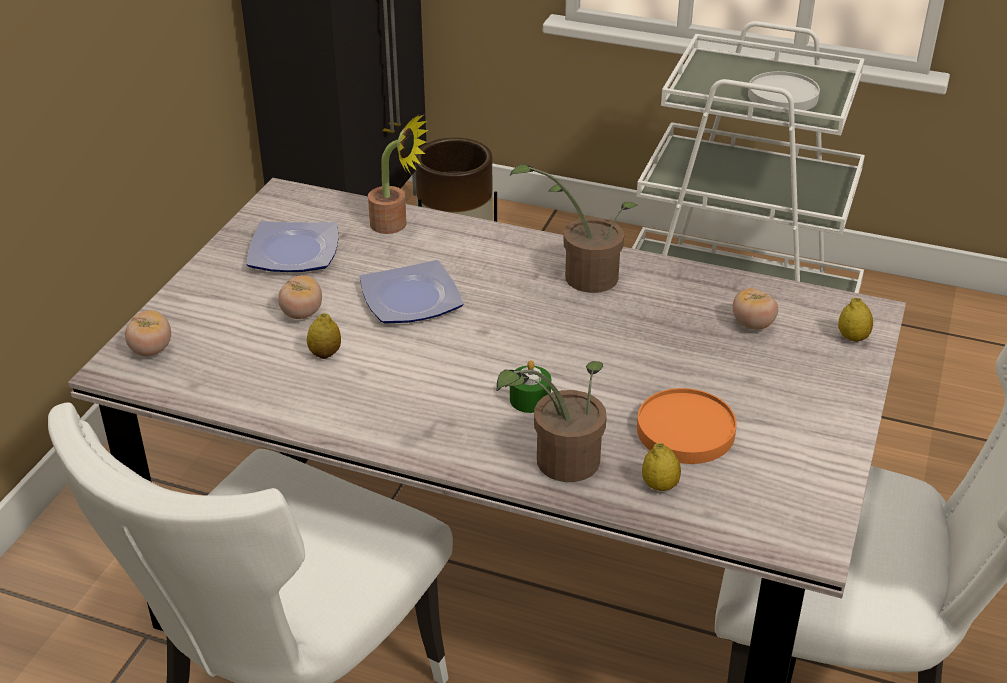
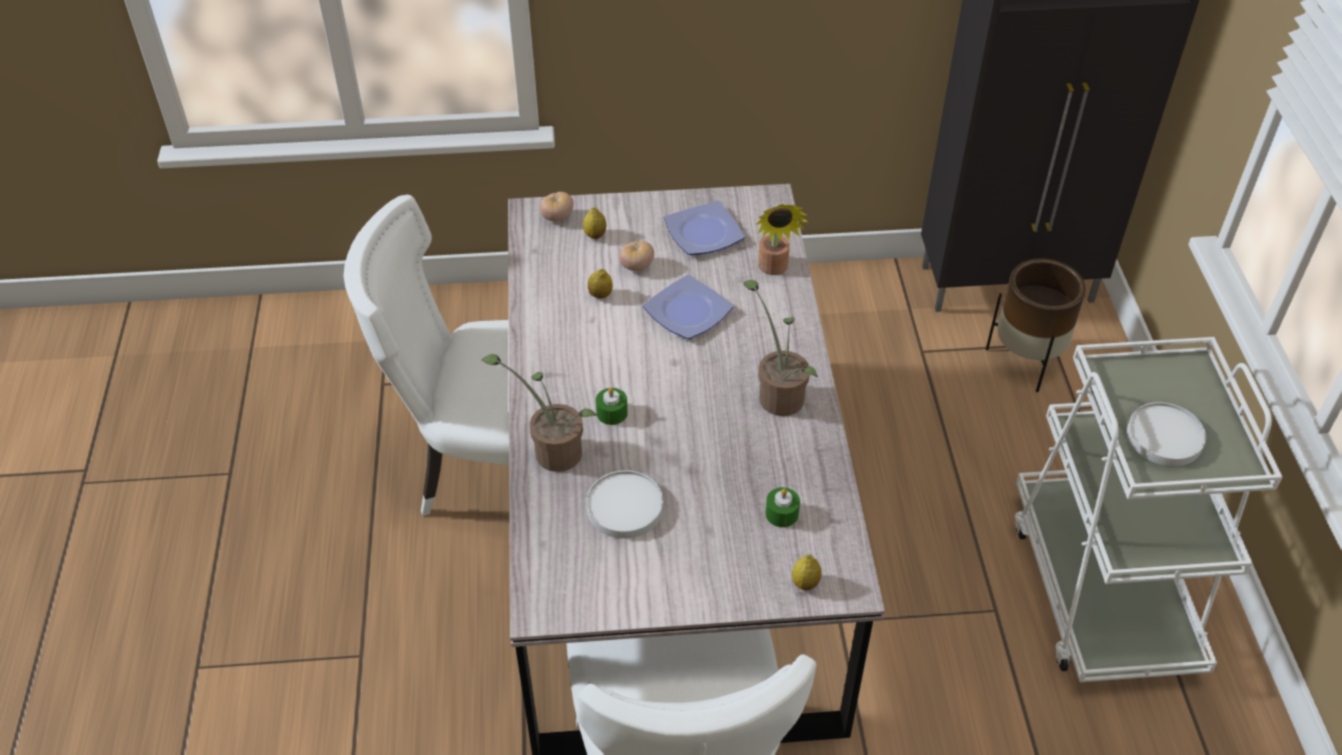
camera: 65 degrees right, 10 degrees up
(659, 485) = (557, 509): lemon -> lemon (595, 235)
(686, 431) = (624, 508): orange plate -> white plate
(752, 324) = (782, 514): tomato -> green candle

